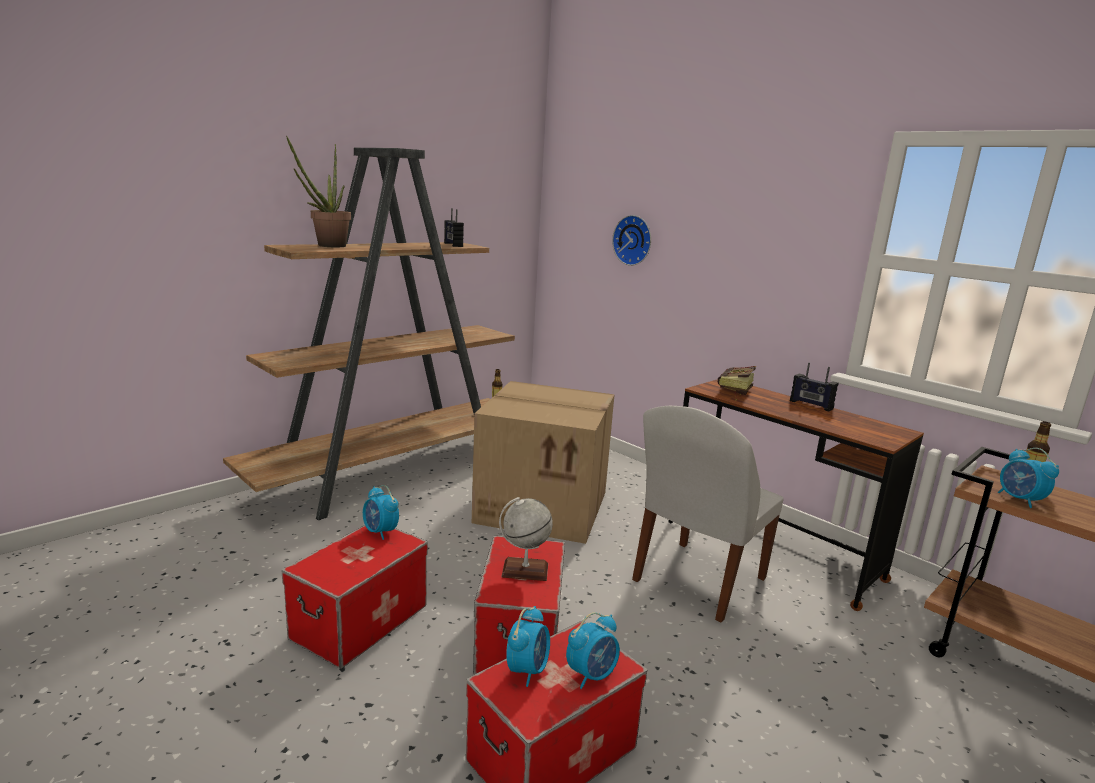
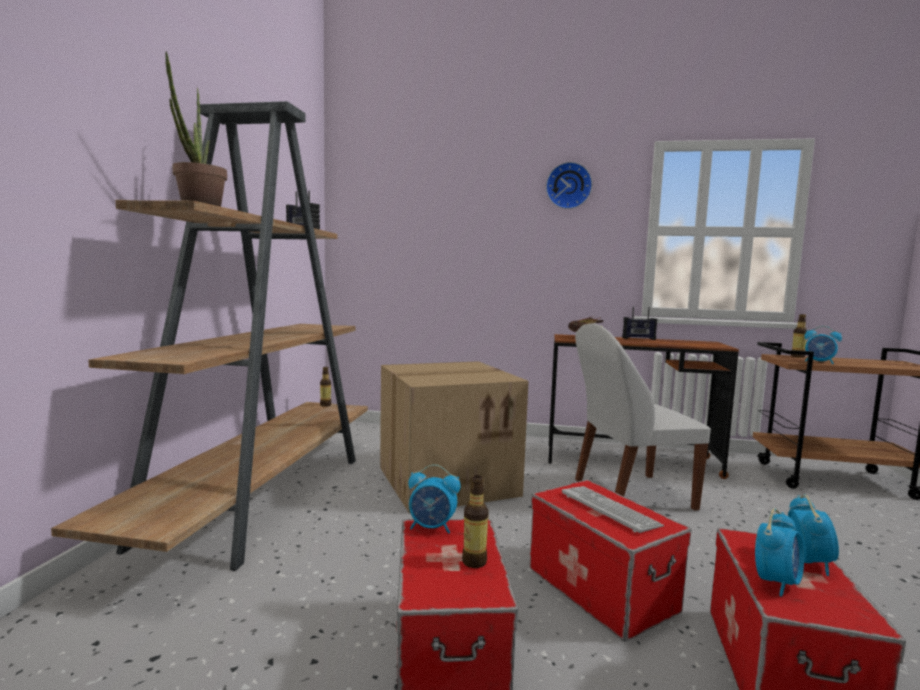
camera: 35 degrees left, 10 degrees down
(364, 563) = (474, 562): none -> bottle
(525, 570) = (609, 509): globe -> keyboard
(527, 670) = (776, 582): alarm clock -> alarm clock turned 60 degrees clockwise
(634, 240) = (438, 235): wall clock -> wall clock (568, 186)
(697, 581) = (629, 494): white chair -> white chair turned 75 degrees clockwise

